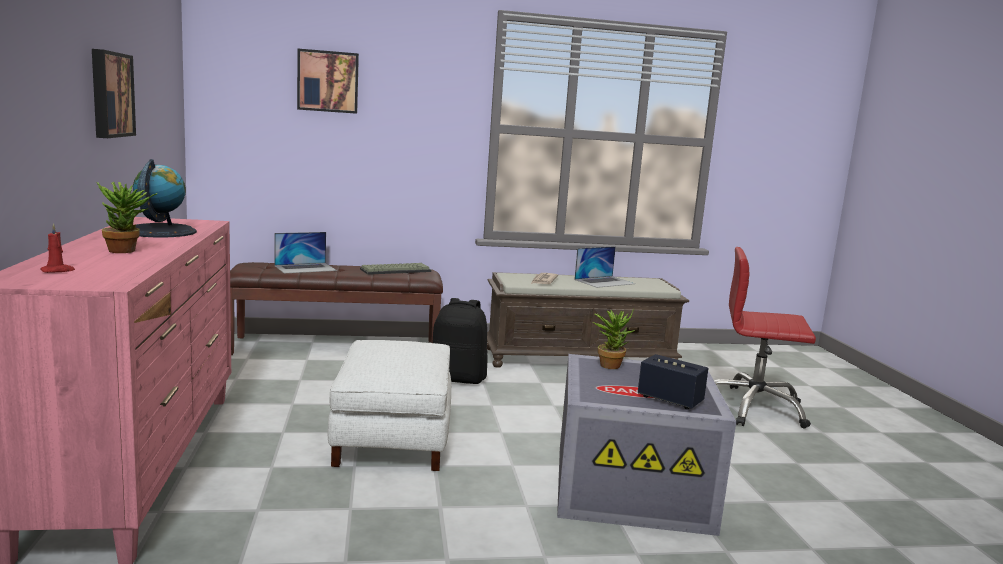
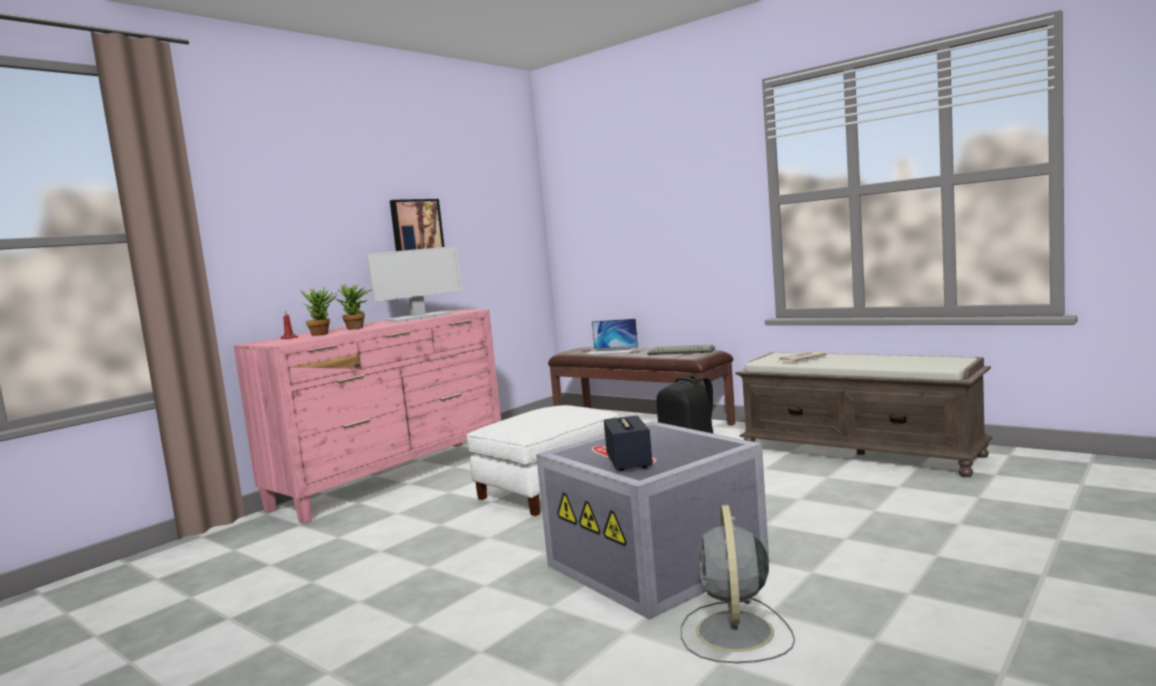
camera: 50 degrees right, 5 degrees down
(160, 231) = (419, 317): globe -> monitor
(328, 81) = (631, 186): picture -> none
(604, 281) = (877, 360): laptop -> none
(609, 364) = (662, 432): potted plant -> potted plant (323, 334)
(753, 408) = (990, 531): red office chair -> none
(780, 525) = (735, 633): none -> grey fan

